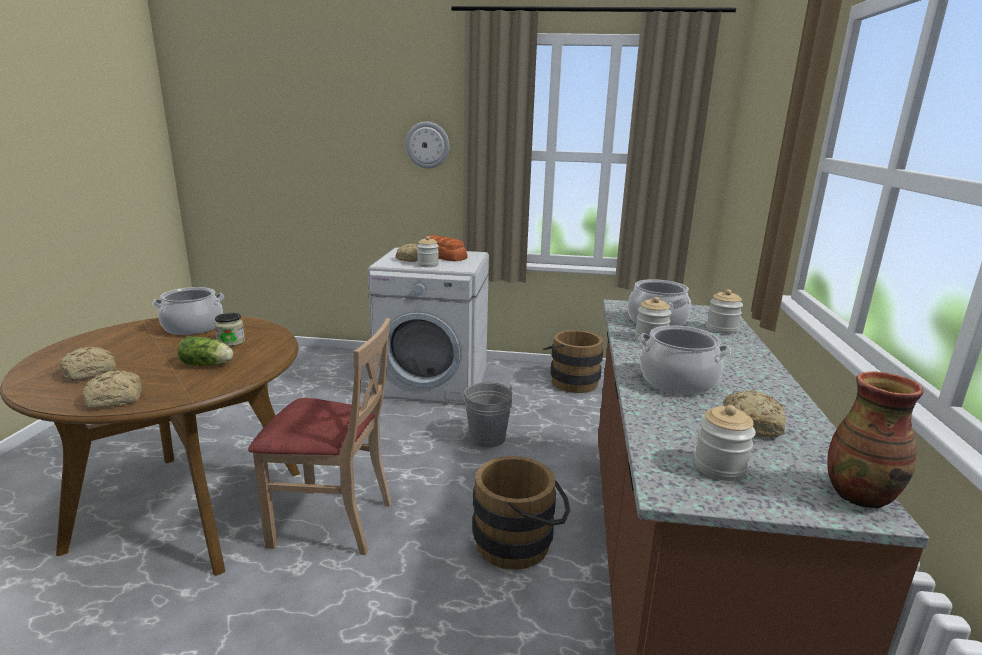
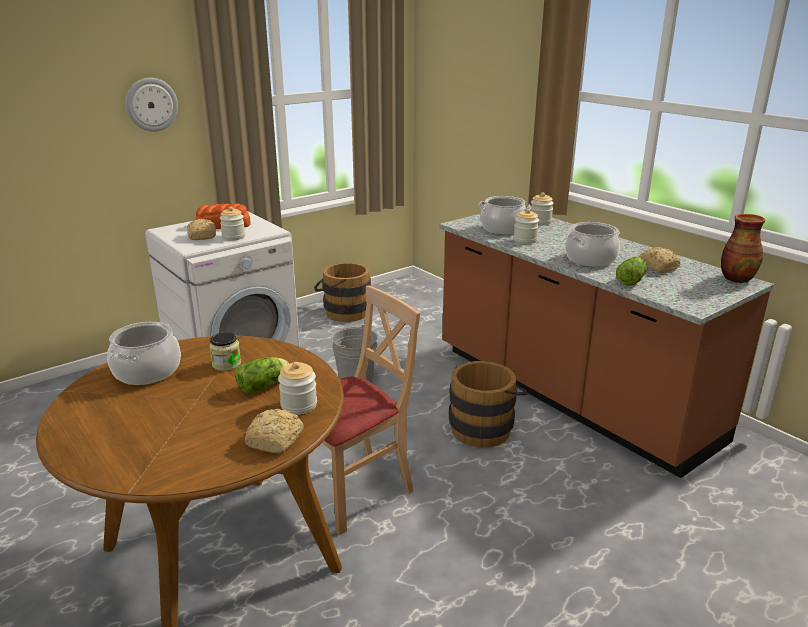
camera: 45 degrees left, 5 degrees up
(91, 373) = (182, 441): bread -> none
(668, 421) = (632, 280): none -> lettuce
(719, 467) = (687, 290): jar -> jar (299, 405)

